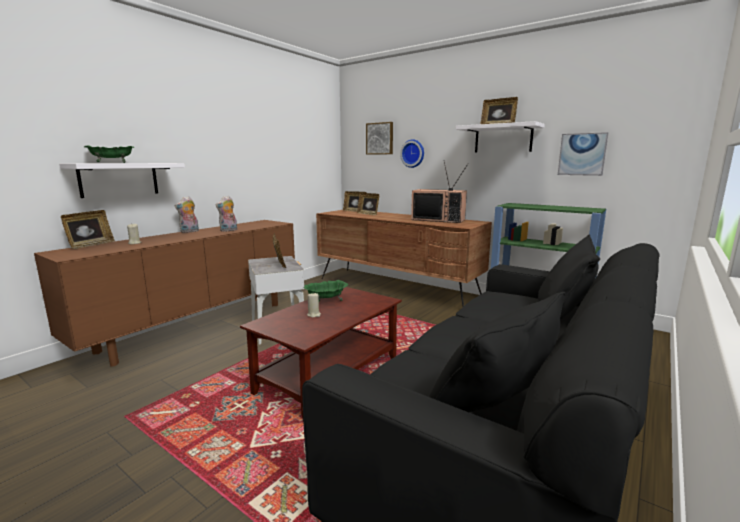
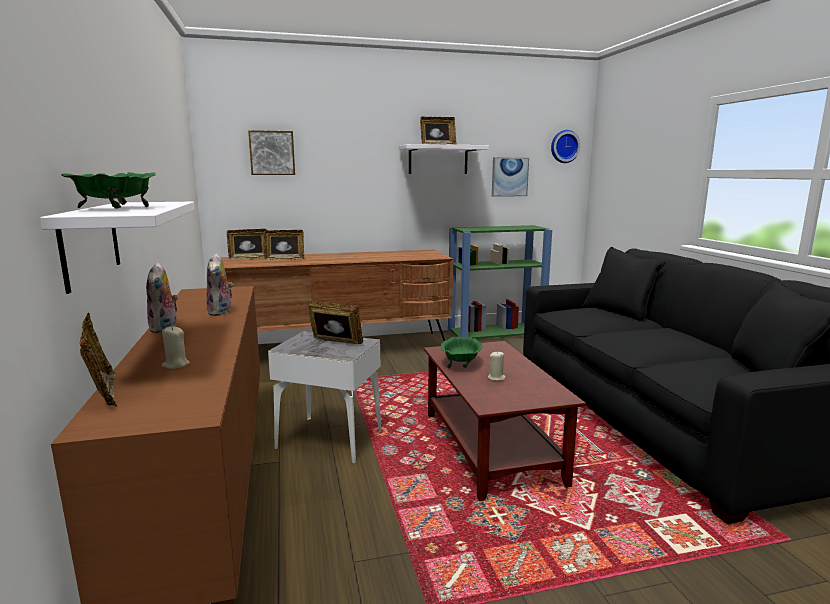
camera: 50 degrees left, 0 degrees up
(413, 153) = (327, 174): wall clock -> wall clock (564, 146)
(439, 219) = (387, 254): television -> none

